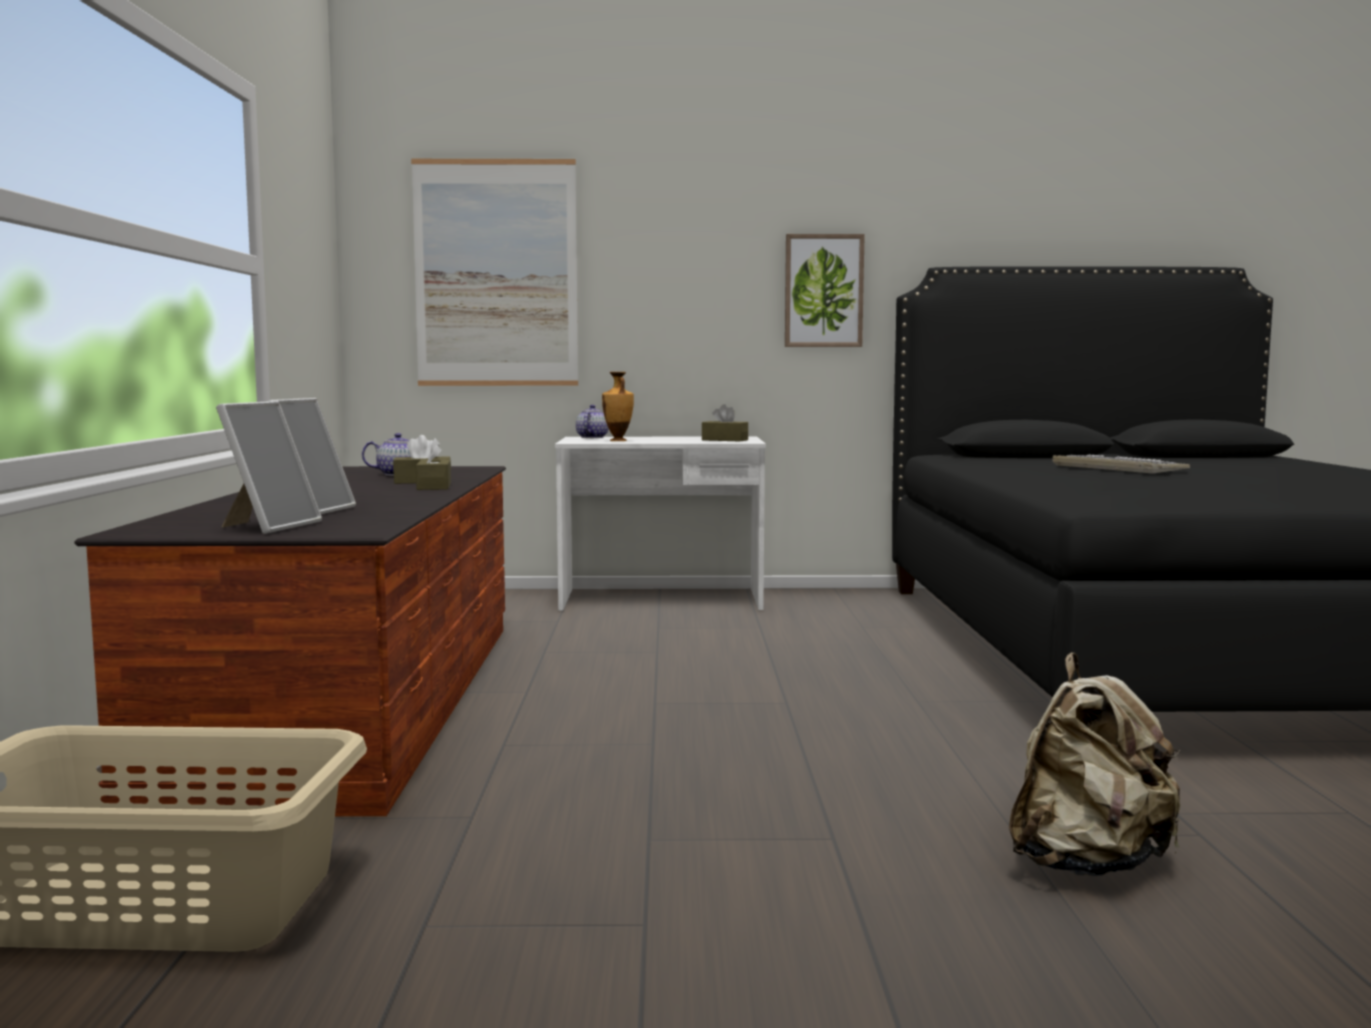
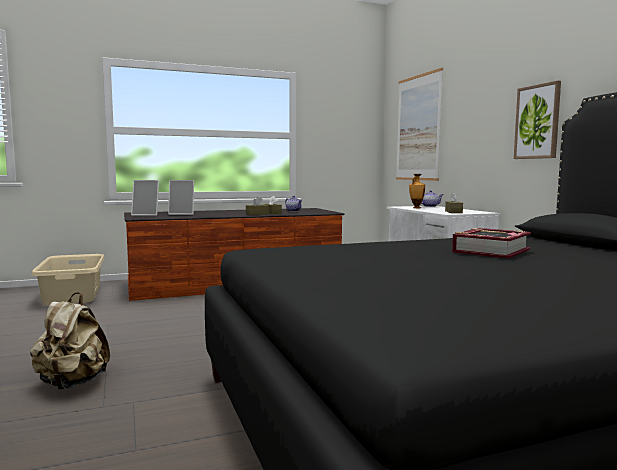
camera: 70 degrees right, 0 degrees up
(1115, 468) = (490, 251): keyboard -> book

